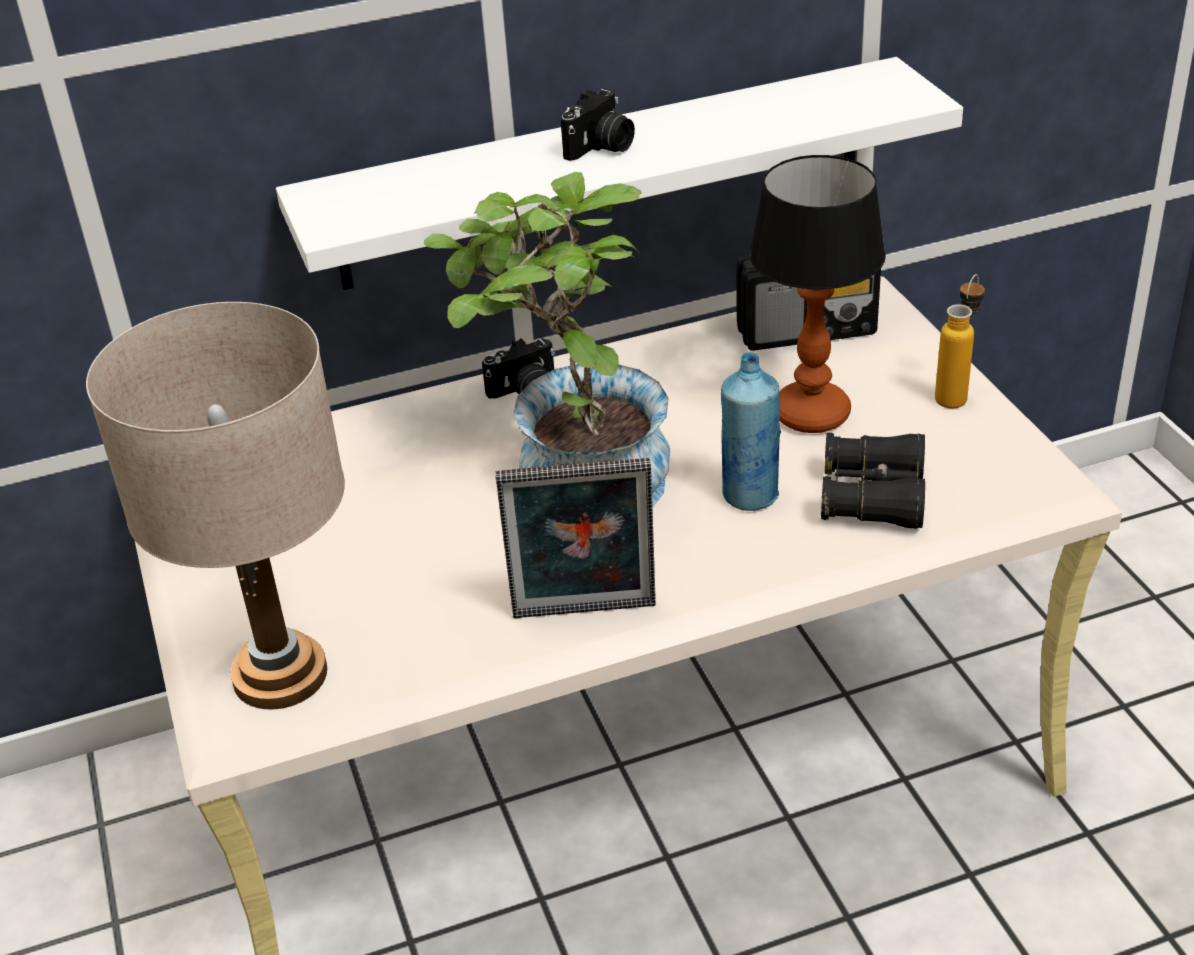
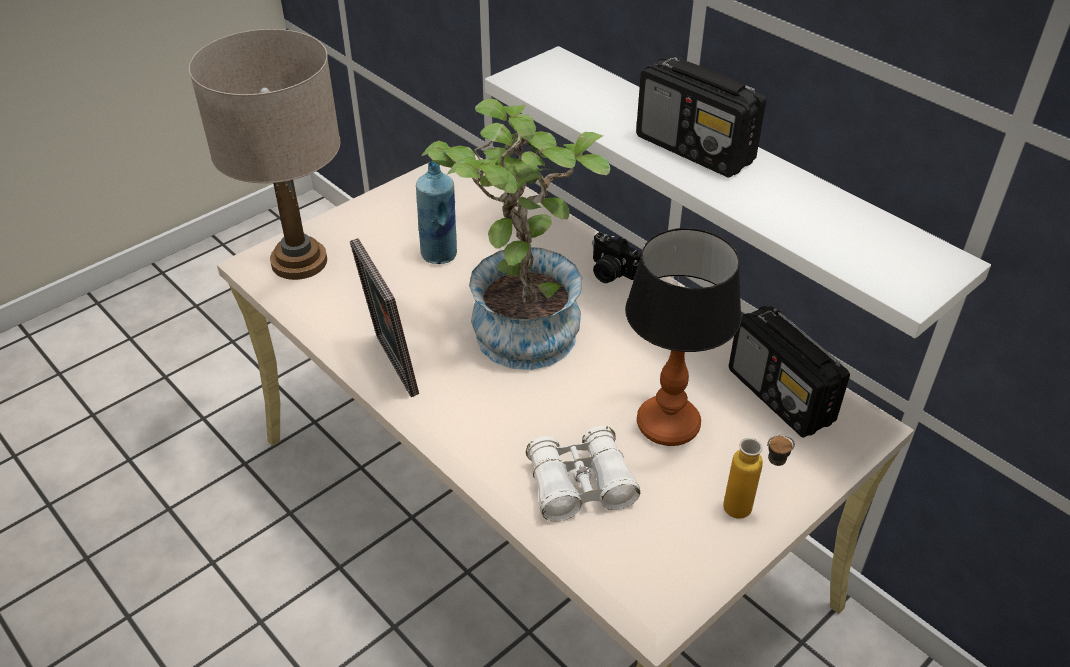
camera: 65 degrees right, 5 degrees up
(601, 148) = (695, 150): camera -> radio
(750, 495) = (549, 415): blue bottle -> blue bottle (440, 255)
(873, 497) = (580, 485): black binoculars -> white binoculars

